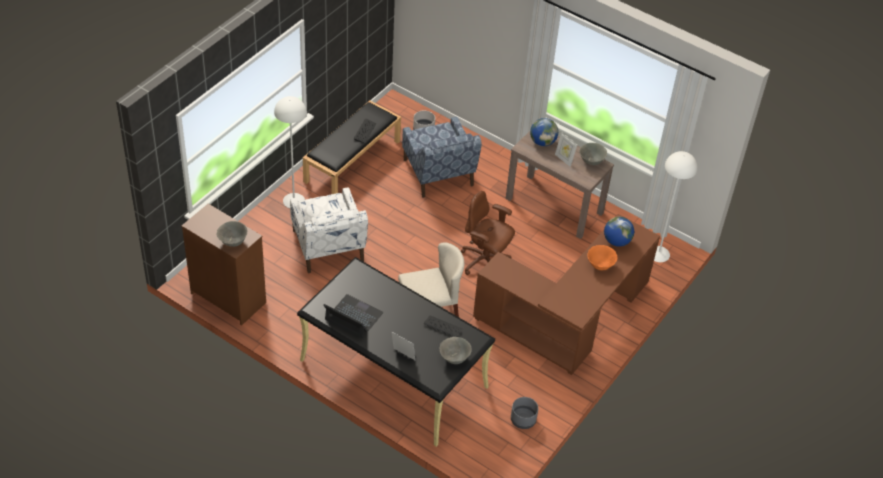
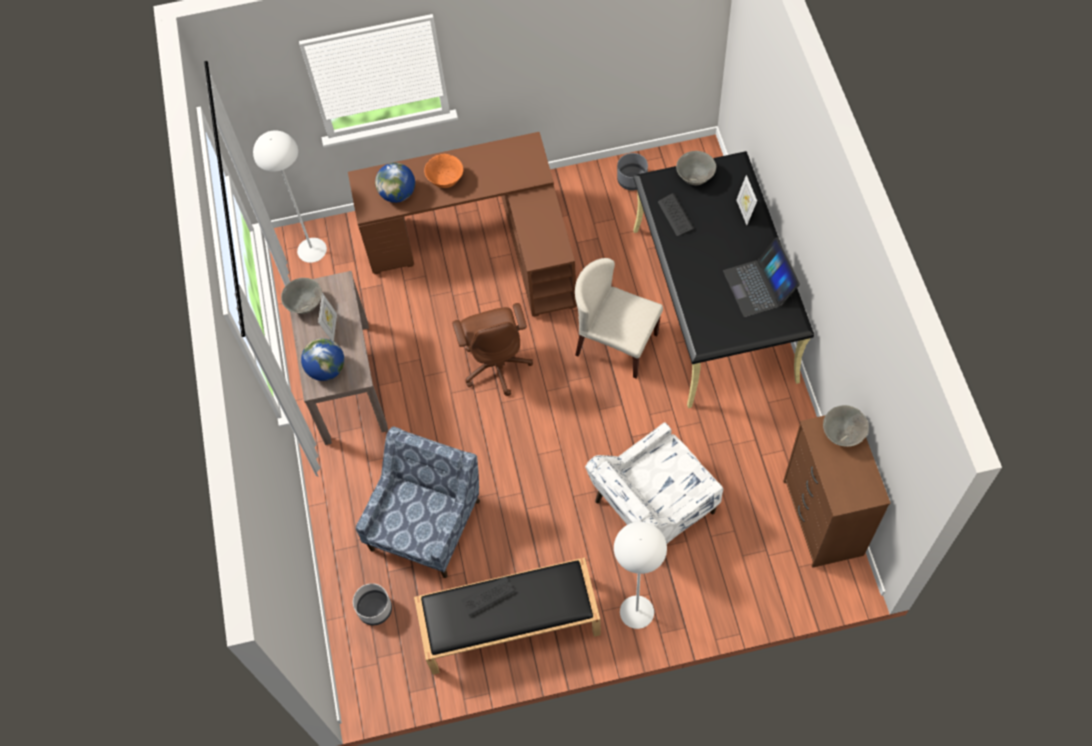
camera: 130 degrees left, 15 degrees up
(328, 247) = (652, 508): white armchair -> white armchair turned 150 degrees counterclockwise

